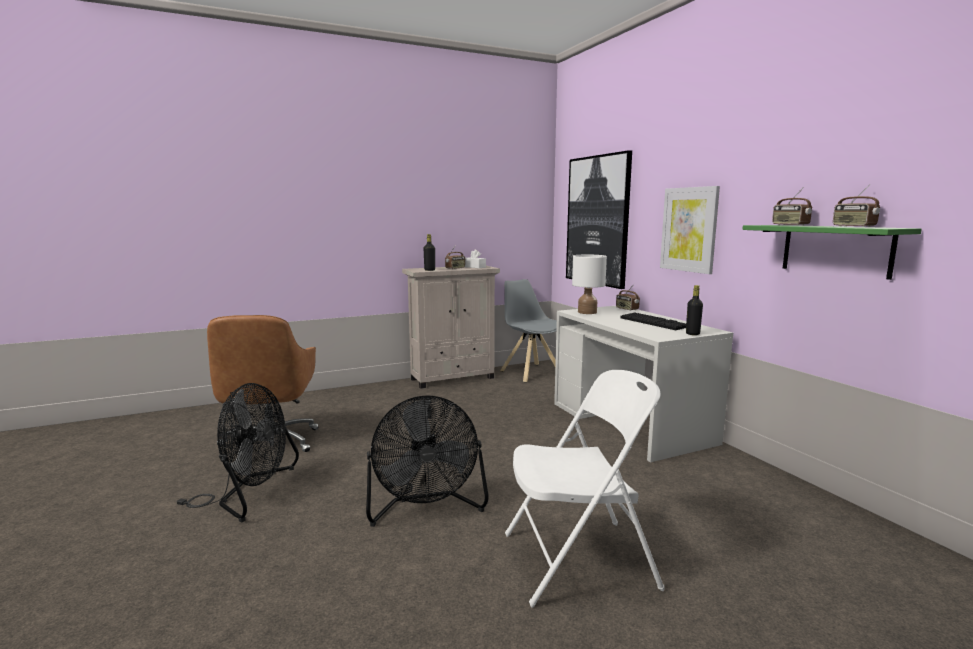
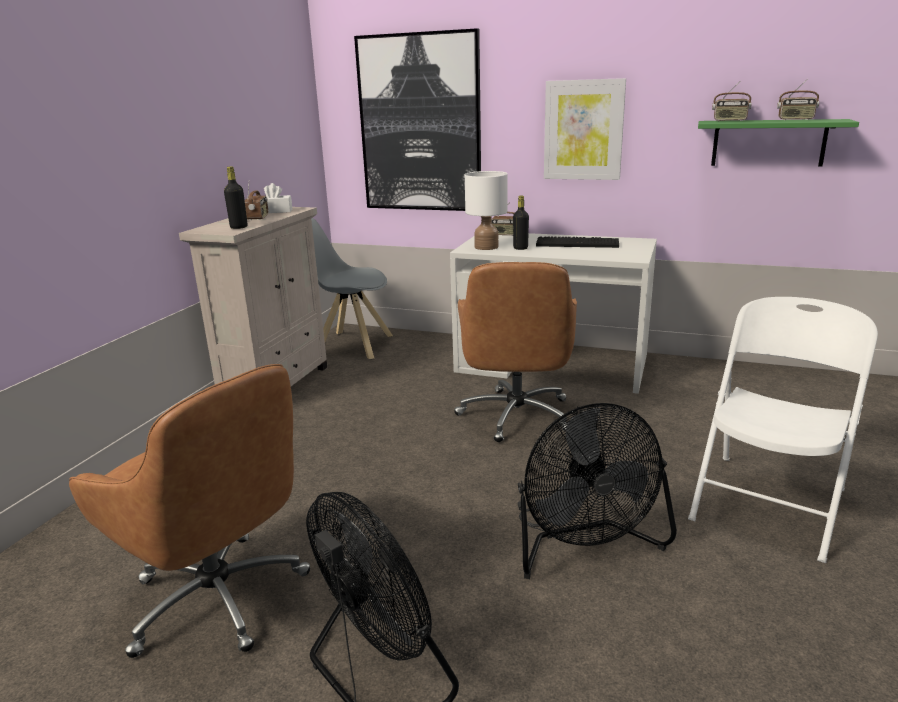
camera: 45 degrees left, 10 degrees up
(421, 506) = (578, 545): black fan -> black fan turned 45 degrees clockwise
(536, 438) = (515, 415): none -> brown office chair
(692, 334) = (641, 247): black bottle -> black bottle (520, 248)

